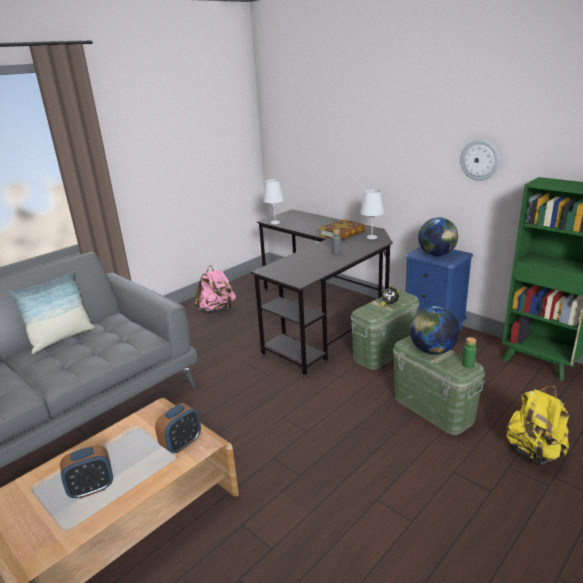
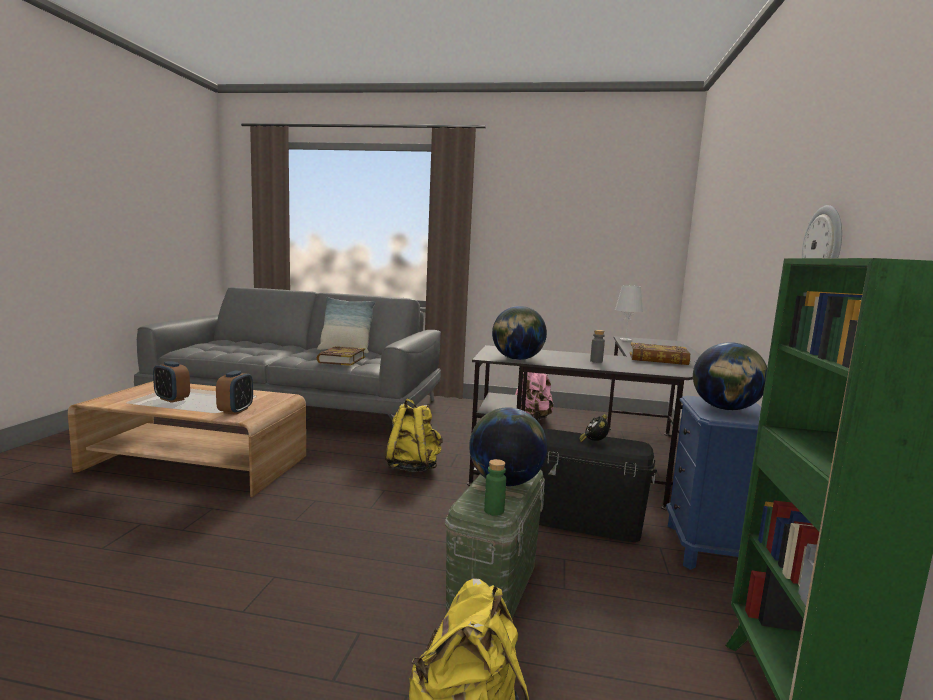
camera: 55 degrees right, 15 degrees down
(105, 348) = (341, 360): none -> book
(181, 444) = (236, 411): alarm clock -> alarm clock turned 90 degrees counterclockwise
(254, 392) = (413, 467): none -> yellow backpack
(312, 273) = (517, 359): none -> globe
(371, 237) = (678, 369): white table lamp -> none
(384, 352) = (585, 522): green storage box -> black storage box

